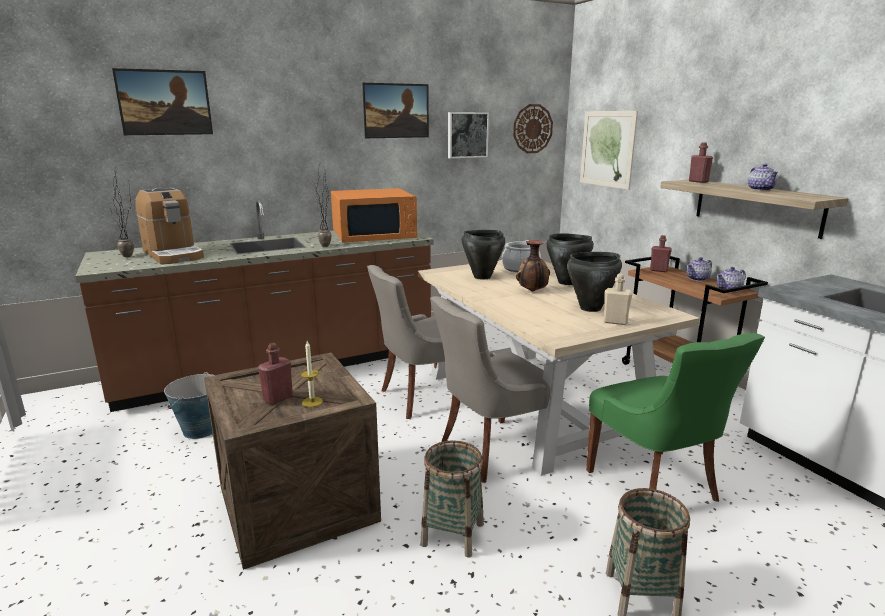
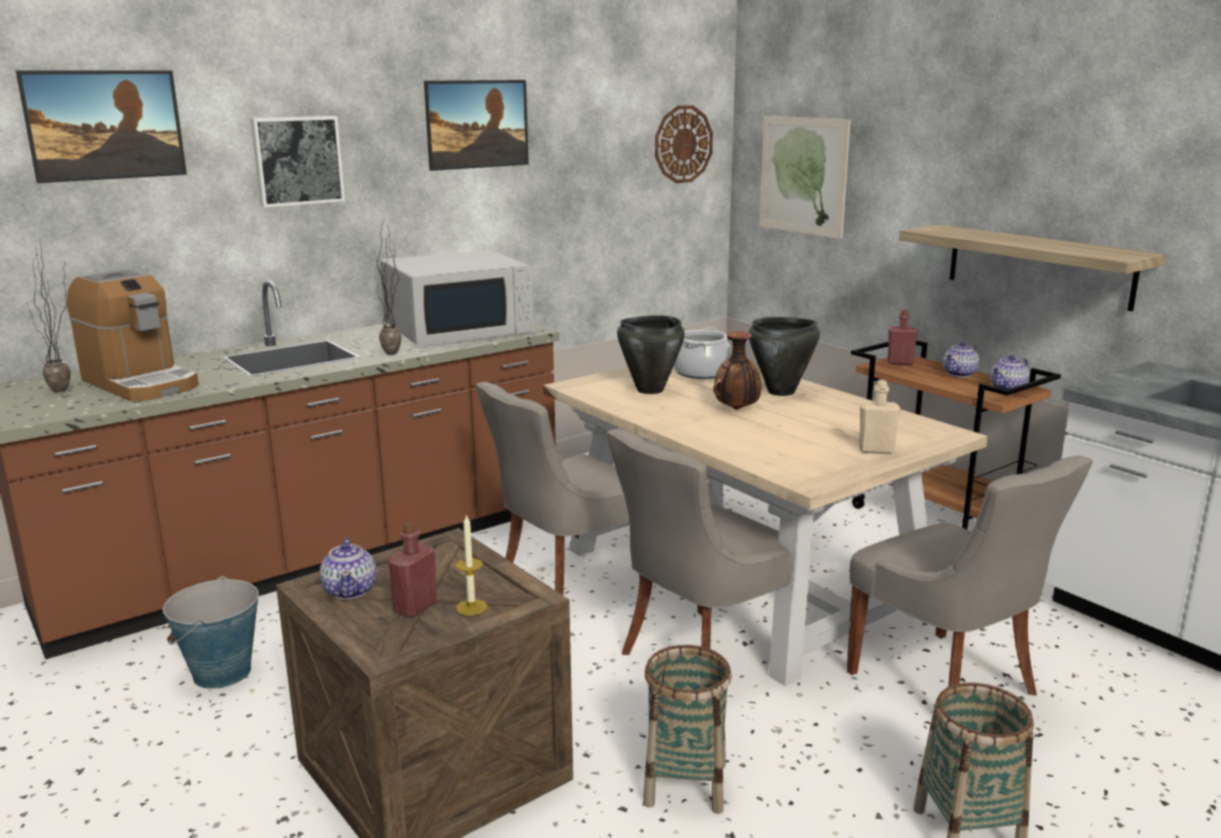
camera: 10 degrees left, 0 degrees up
(374, 235) = (459, 329): orange microwave -> white microwave
(467, 135) = (586, 158): picture -> picture (297, 160)
(591, 308) = (833, 432): black cooking pot -> none
(654, 486) = (946, 684): green chair -> grey chair
(698, 181) = (952, 229): red bottle -> none
(760, 189) = (1046, 242): teapot -> teapot (350, 590)

